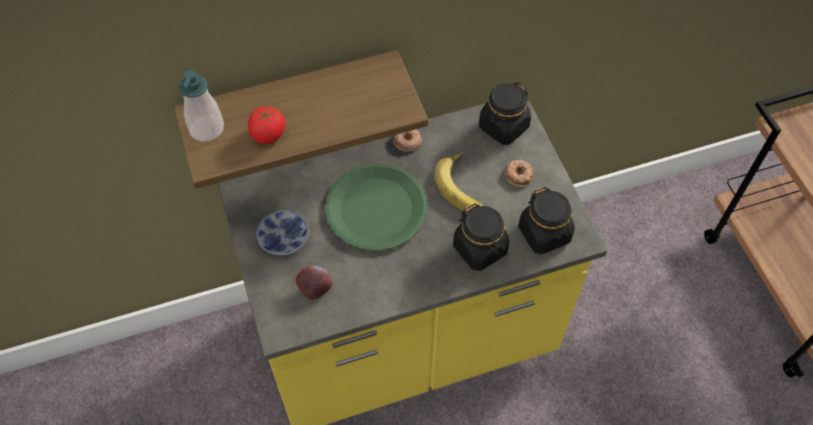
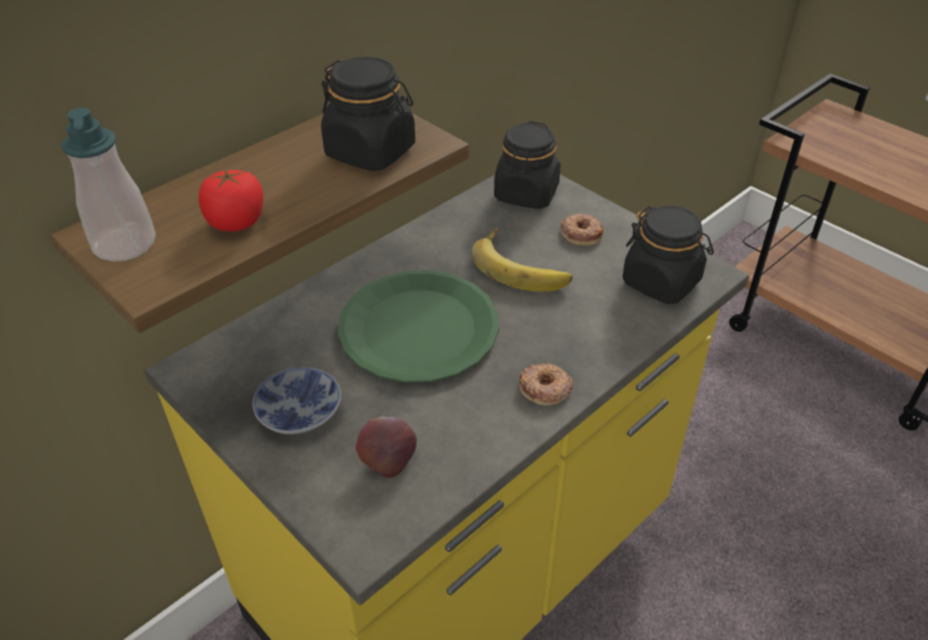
camera: 25 degrees left, 15 degrees down
(407, 141) = (412, 243): donut -> donut (545, 388)
(480, 249) = (594, 326): black jar -> black jar (371, 152)

